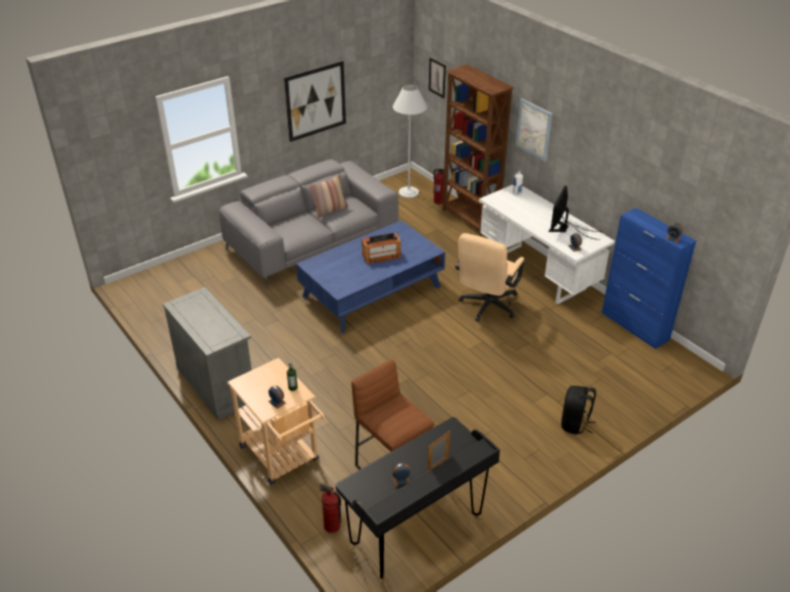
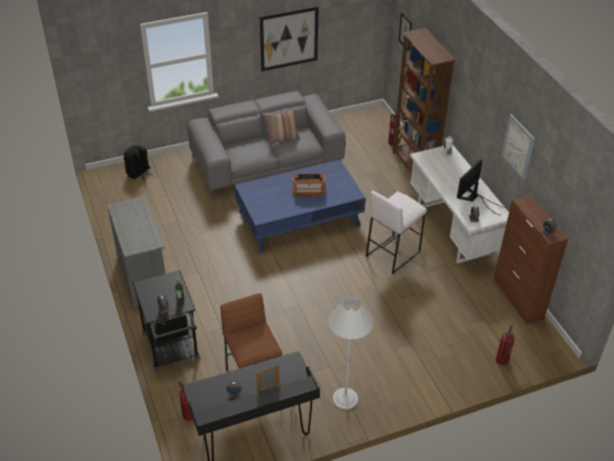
camera: 15 degrees right, 5 degrees up
(283, 457) = (172, 350): beige cart -> black cart
(408, 192) = (369, 129): white floor lamp -> white floor lamp (345, 399)
(486, 307) = (392, 253): beige office chair -> white stool
(534, 129) = (467, 101): picture -> picture (518, 147)
(575, 424) = (422, 376): black backpack -> black backpack (139, 173)
(635, 326) = (518, 299): blue cabinet -> brown cabinet
(647, 389) = (501, 360): none -> fire extinguisher

